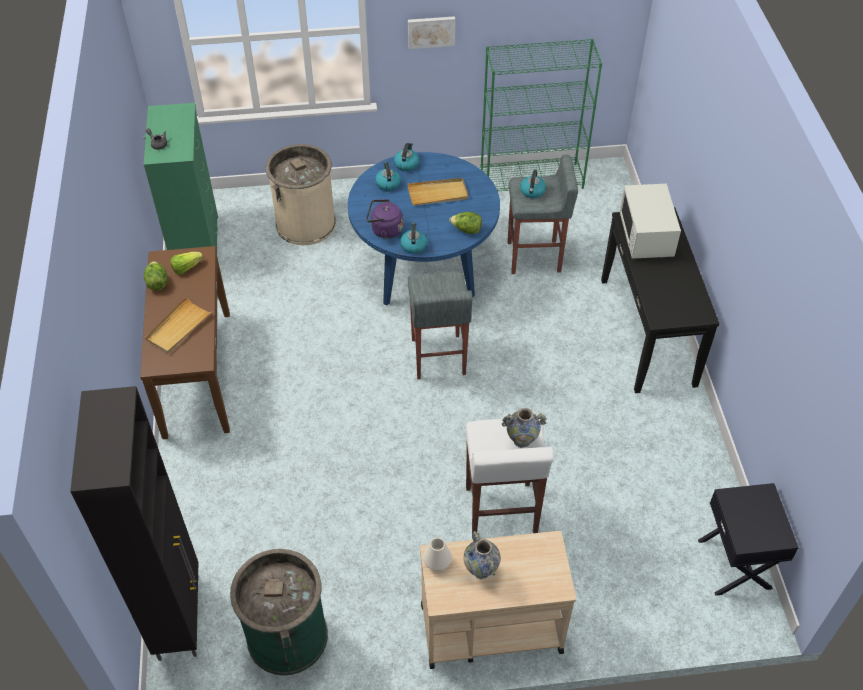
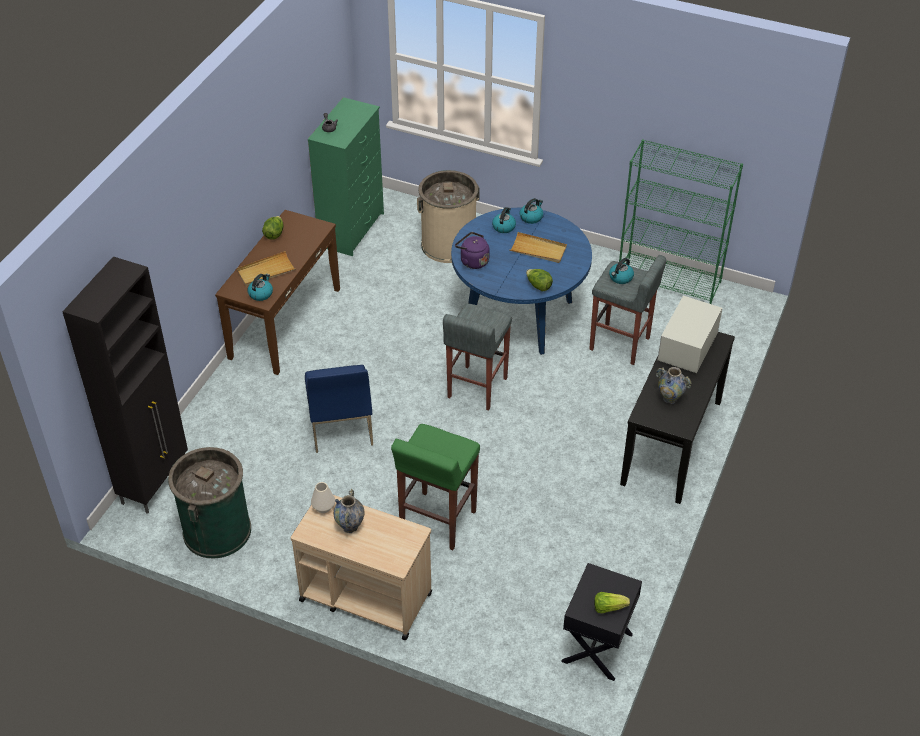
camera: 30 degrees right, 5 degrees down
(186, 268) = (302, 231): lettuce -> lettuce (608, 607)
(333, 457) = (340, 425): none -> blue chair
(413, 245) = (486, 281): kettle -> kettle (261, 293)
(431, 31) = (596, 110): picture -> none
(501, 512) = (437, 521): white stool -> green stool
(522, 441) = (450, 454): vase -> vase (670, 398)

